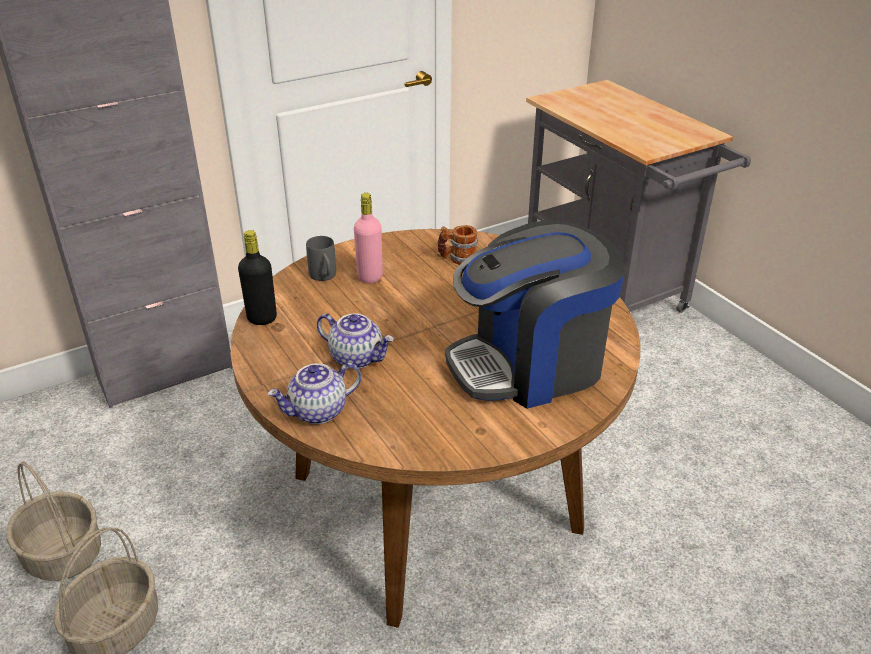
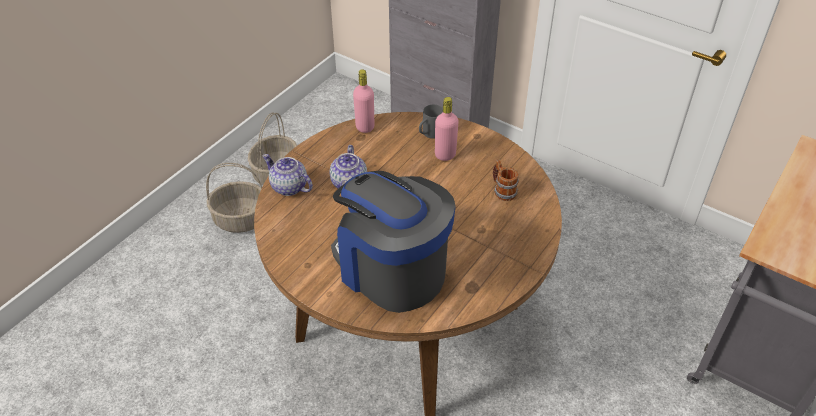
camera: 65 degrees right, 10 degrees up
(262, 318) = (365, 127): black bottle -> pink bottle

